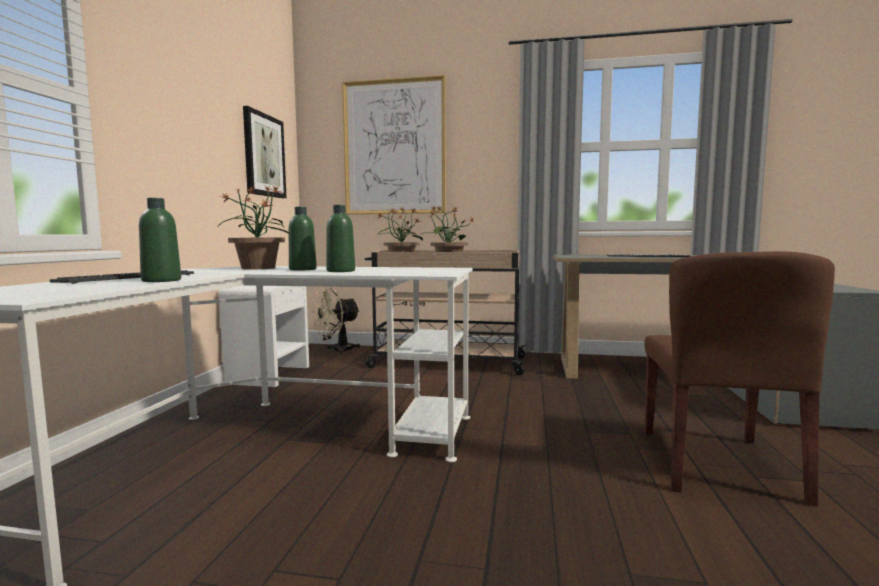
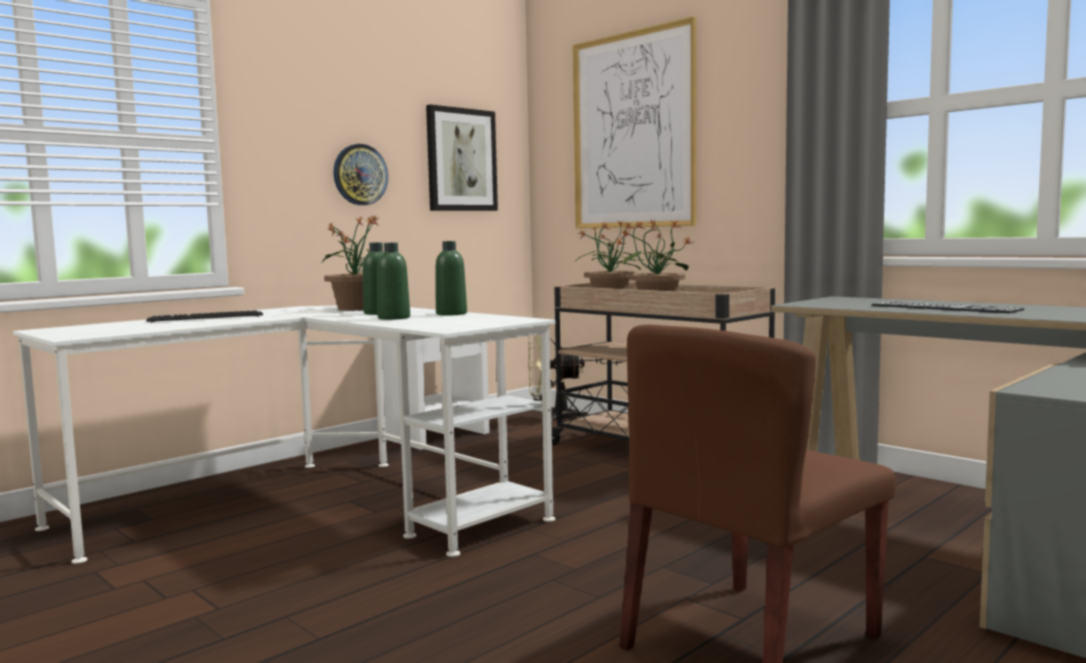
camera: 35 degrees right, 0 degrees up
(161, 280) = (211, 322): green bottle -> green bottle (451, 314)
(202, 155) = (360, 174): none -> wall clock

